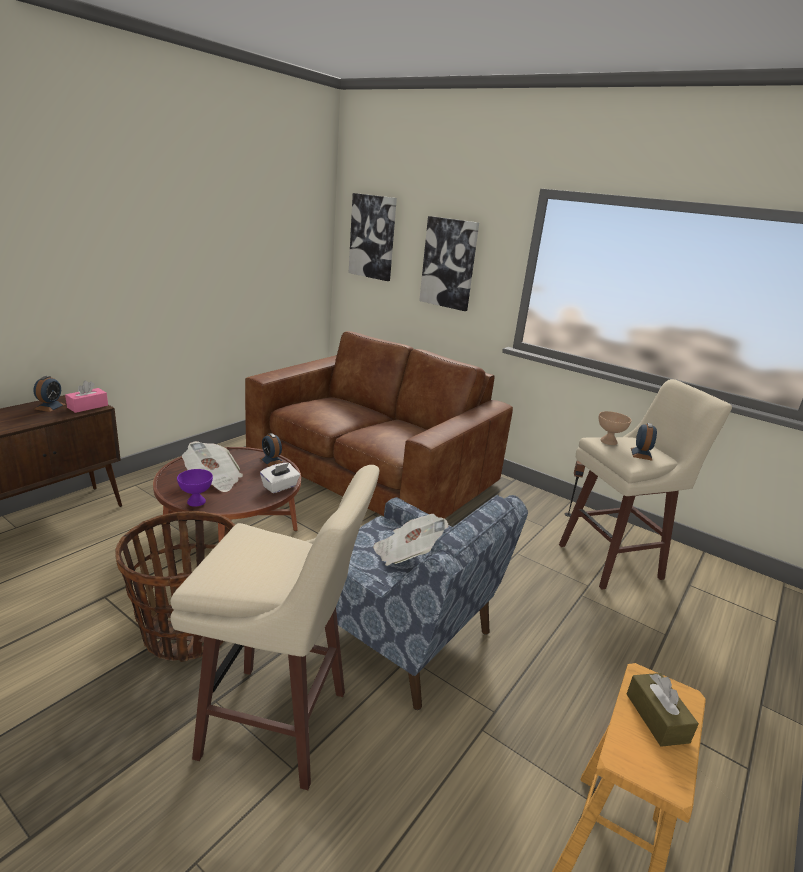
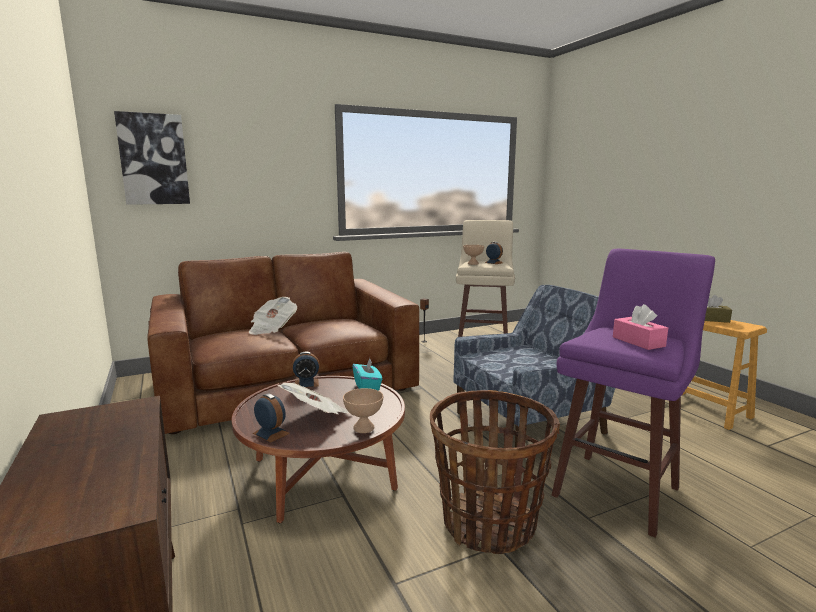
camera: 60 degrees left, 10 degrees down
(50, 406) = (77, 439): alarm clock -> alarm clock (271, 433)
(87, 406) = (126, 411): pink tissue box -> pink tissue box (638, 342)
(196, 501) = (363, 428): purple bowl -> beige bowl
(278, 726) = (618, 490): beige stool -> purple stool
(280, 487) = (367, 387): white tissue box -> turquoise tissue box
(407, 554) = (521, 356): newspaper -> newspaper (272, 328)
(449, 263) = (261, 174): picture -> none

